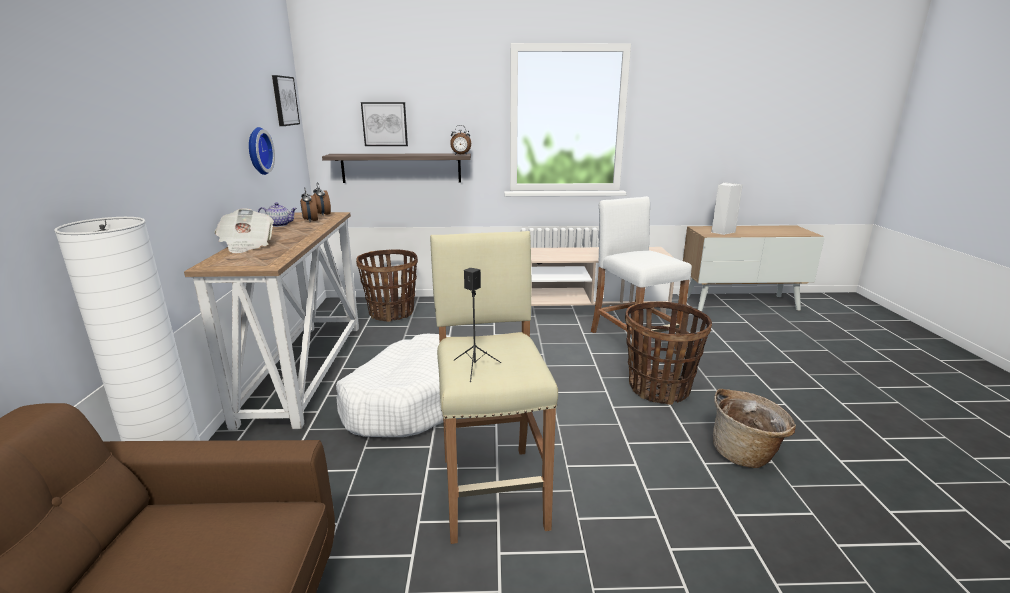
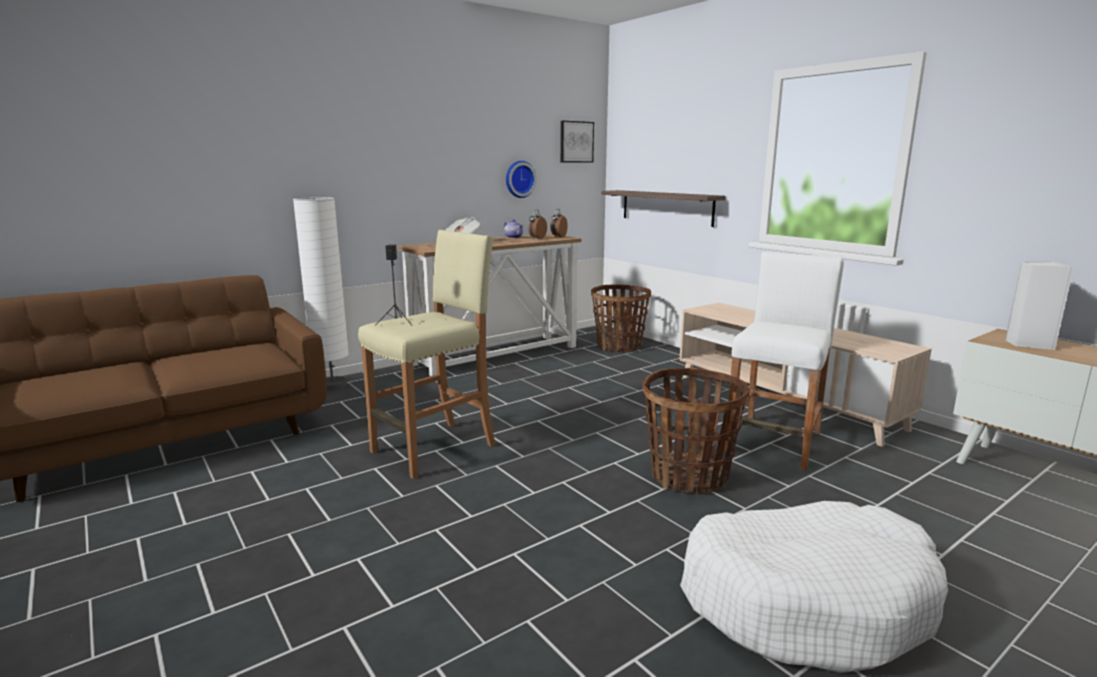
camera: 55 degrees right, 5 degrees down
(385, 124) = (659, 163): picture -> none
(409, 400) = (505, 392): white dog bed -> white dog bed (806, 600)
(461, 154) = (705, 195): alarm clock -> none
(745, 453) = (629, 545): basket -> none

